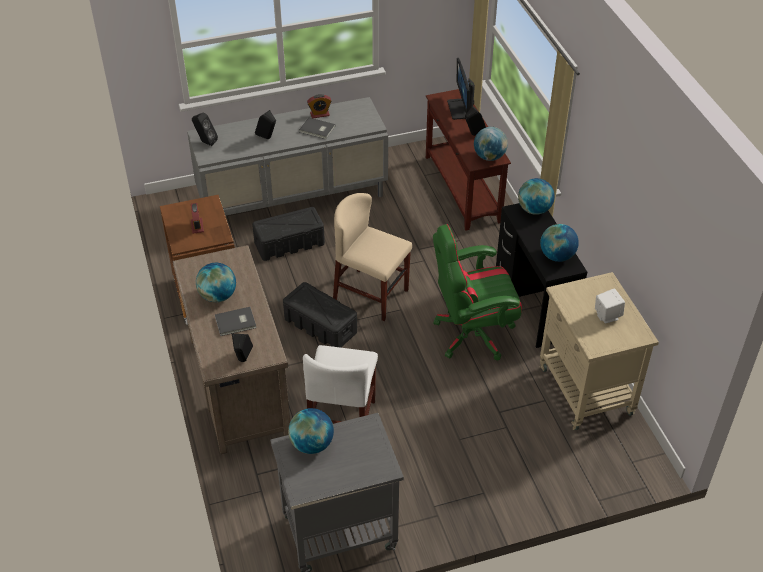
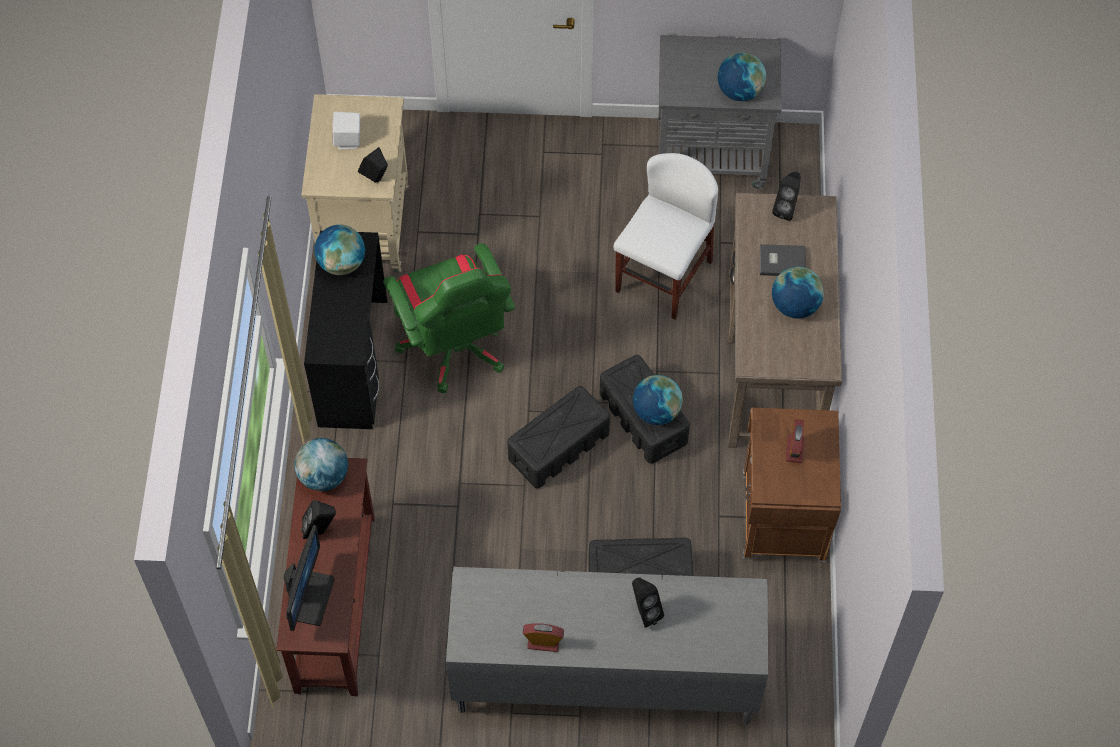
camera: 160 degrees left, 15 degrees up
(205, 142) = (744, 635): black speaker -> black speaker (376, 180)
(317, 130) = (560, 606): grey book -> none
(371, 295) = (558, 446): beige chair -> black storage box
(473, 333) = (453, 345): green office chair -> green office chair turned 60 degrees clockwise
(534, 210) = (324, 345): globe -> globe (656, 411)

